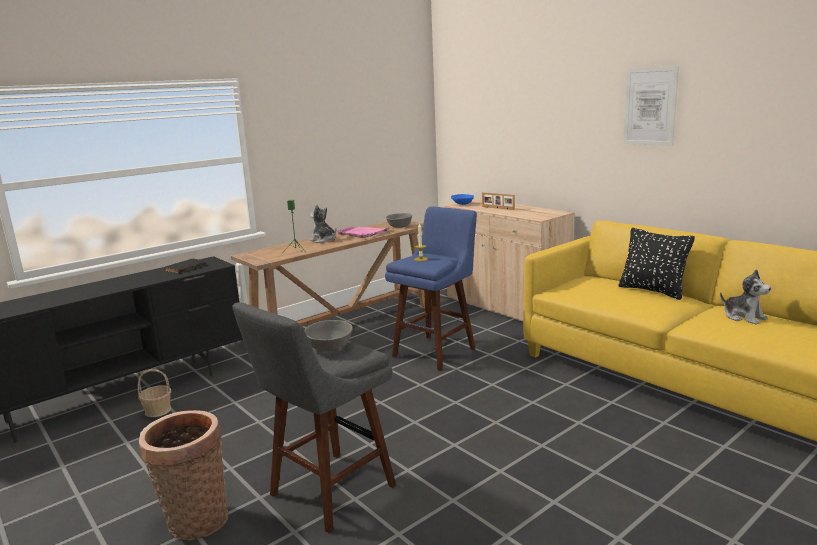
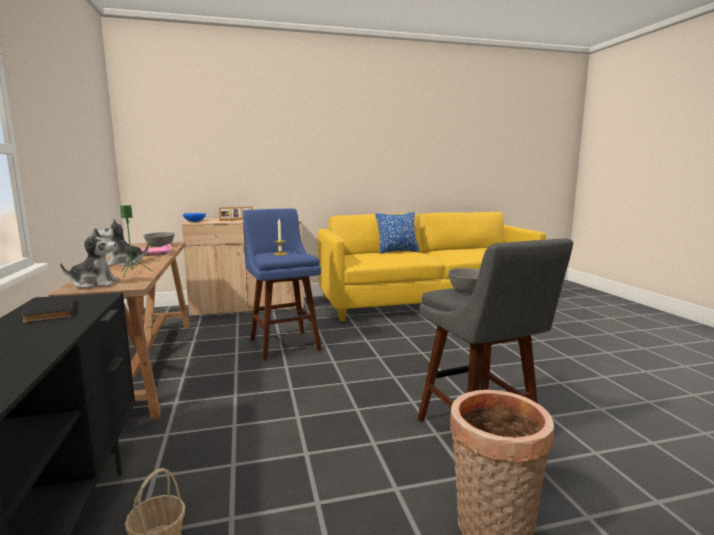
camera: 65 degrees left, 5 degrees down
(650, 106) = (350, 136): picture -> none
(652, 291) = (397, 251): black pillow -> blue pillow
(744, 317) = (456, 250): plush toy -> plush toy (94, 284)

